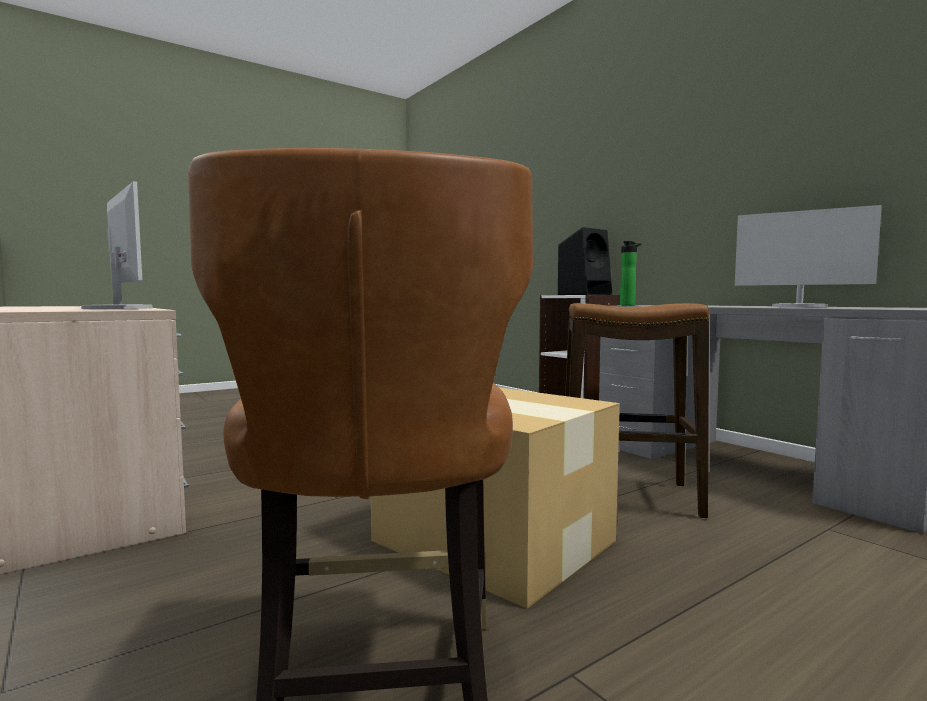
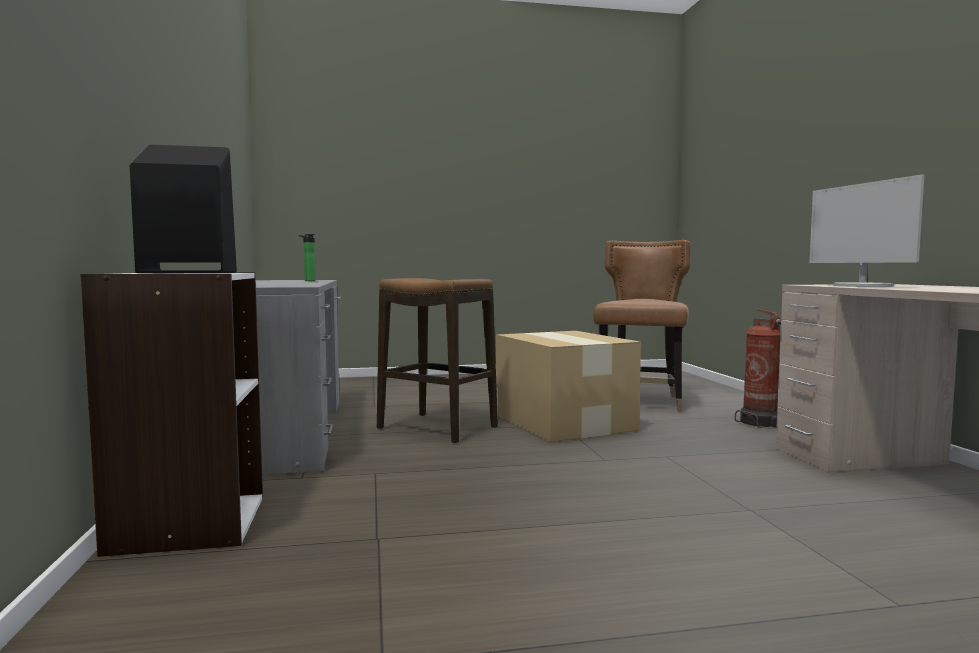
camera: 155 degrees left, 0 degrees up
(120, 614) = (761, 424): none -> fire extinguisher
(629, 305) = (424, 281): bottle -> bottle (308, 281)
(799, 306) = (275, 281): monitor -> none

